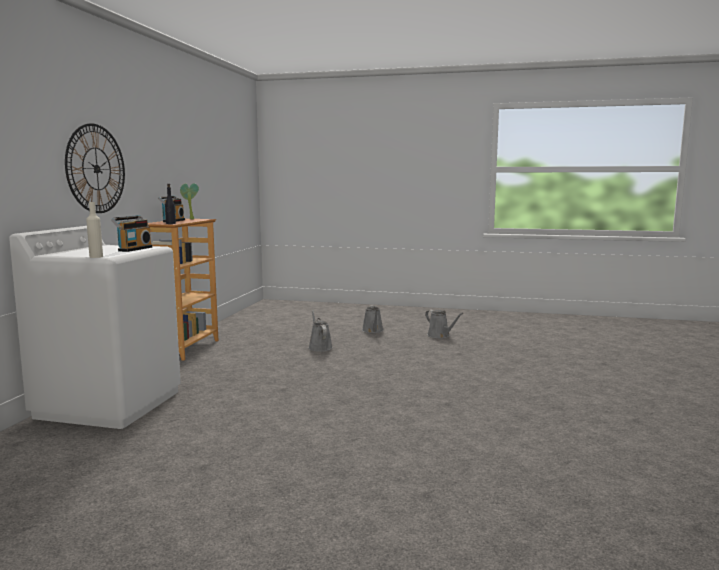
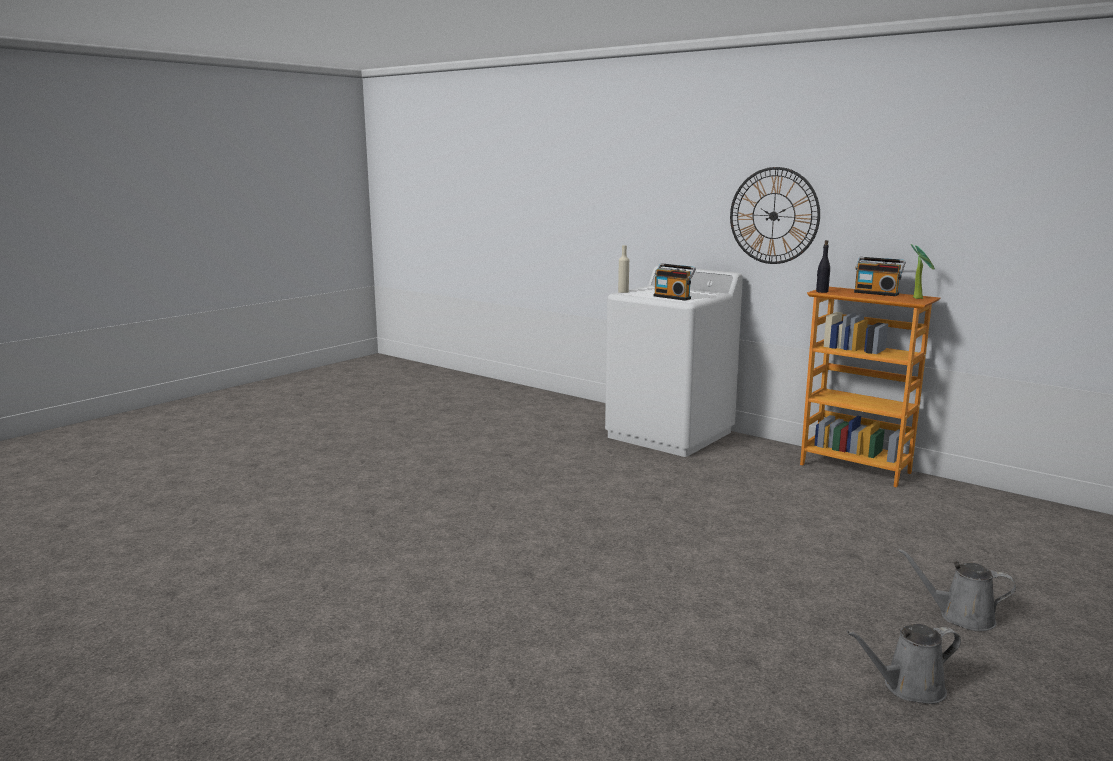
camera: 115 degrees right, 5 degrees up
(319, 347) = (839, 545): grey watering can -> none

